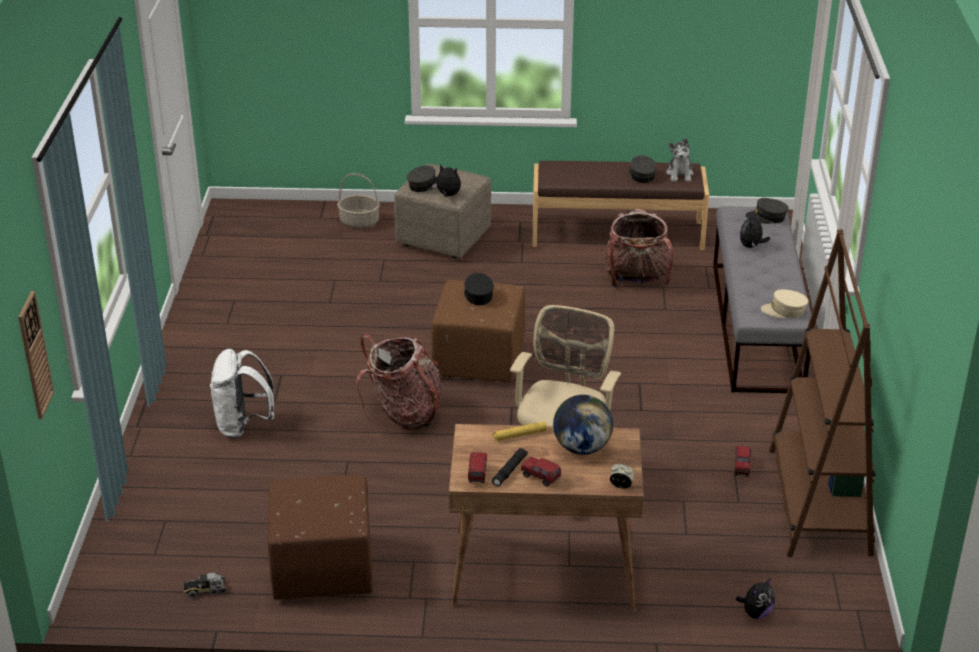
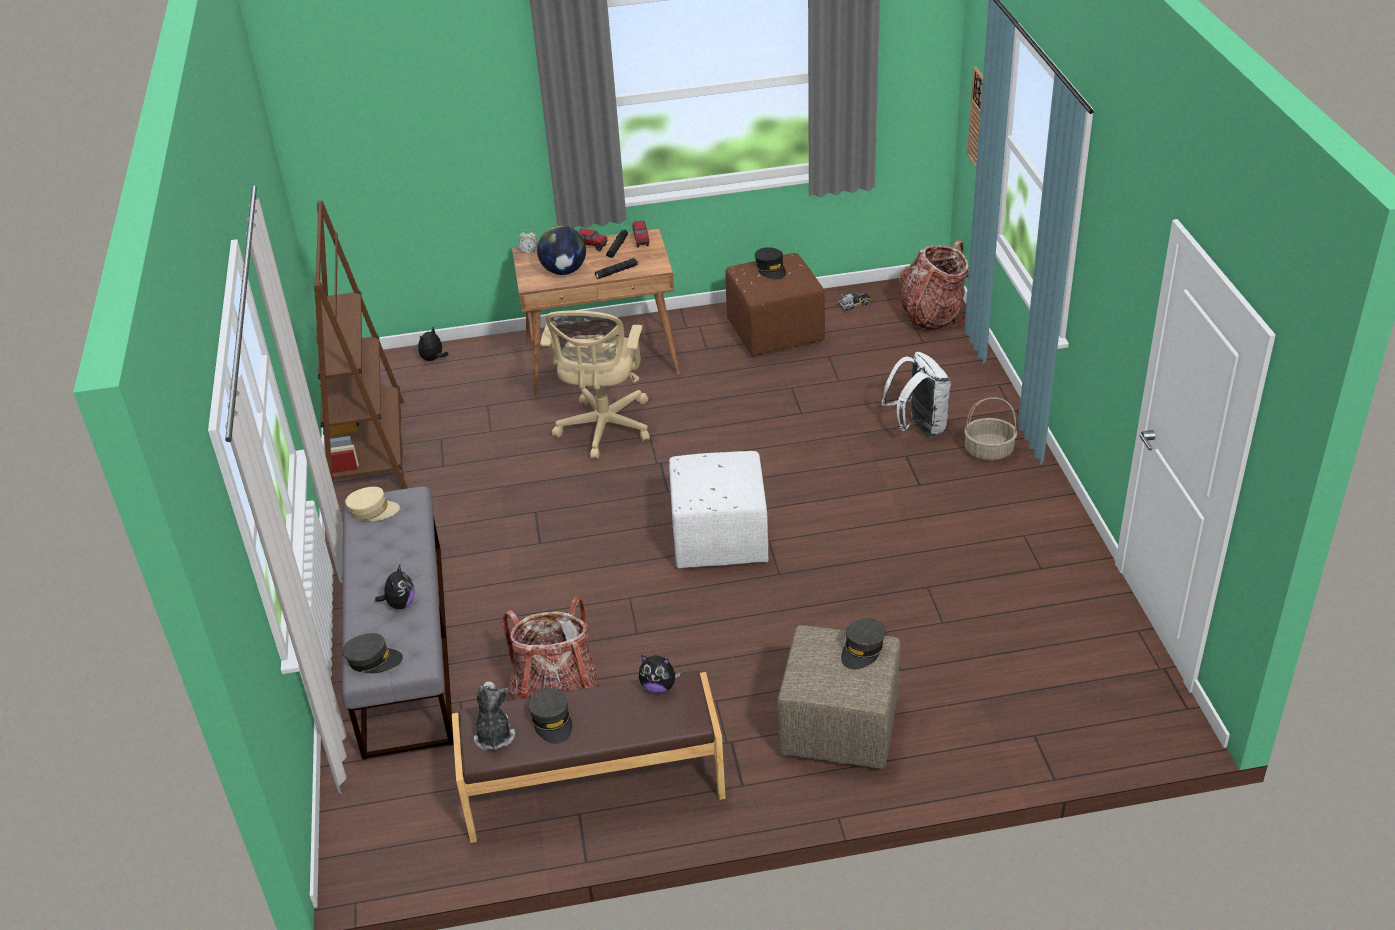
camera: 170 degrees right, 5 degrees up
(360, 222) = (973, 737): basket -> basket (988, 451)
(404, 414) = (771, 466): backpack -> backpack (933, 316)
(447, 195) = (821, 638): plush toy -> plush toy (658, 687)
(478, 295) = (719, 482): black cap -> black cap (771, 269)
(479, 361) = (719, 538): brown ottoman -> white ottoman
(519, 435) = (617, 271): yellow flashlight -> black flashlight
(741, 468) = (435, 469): toy truck -> none

